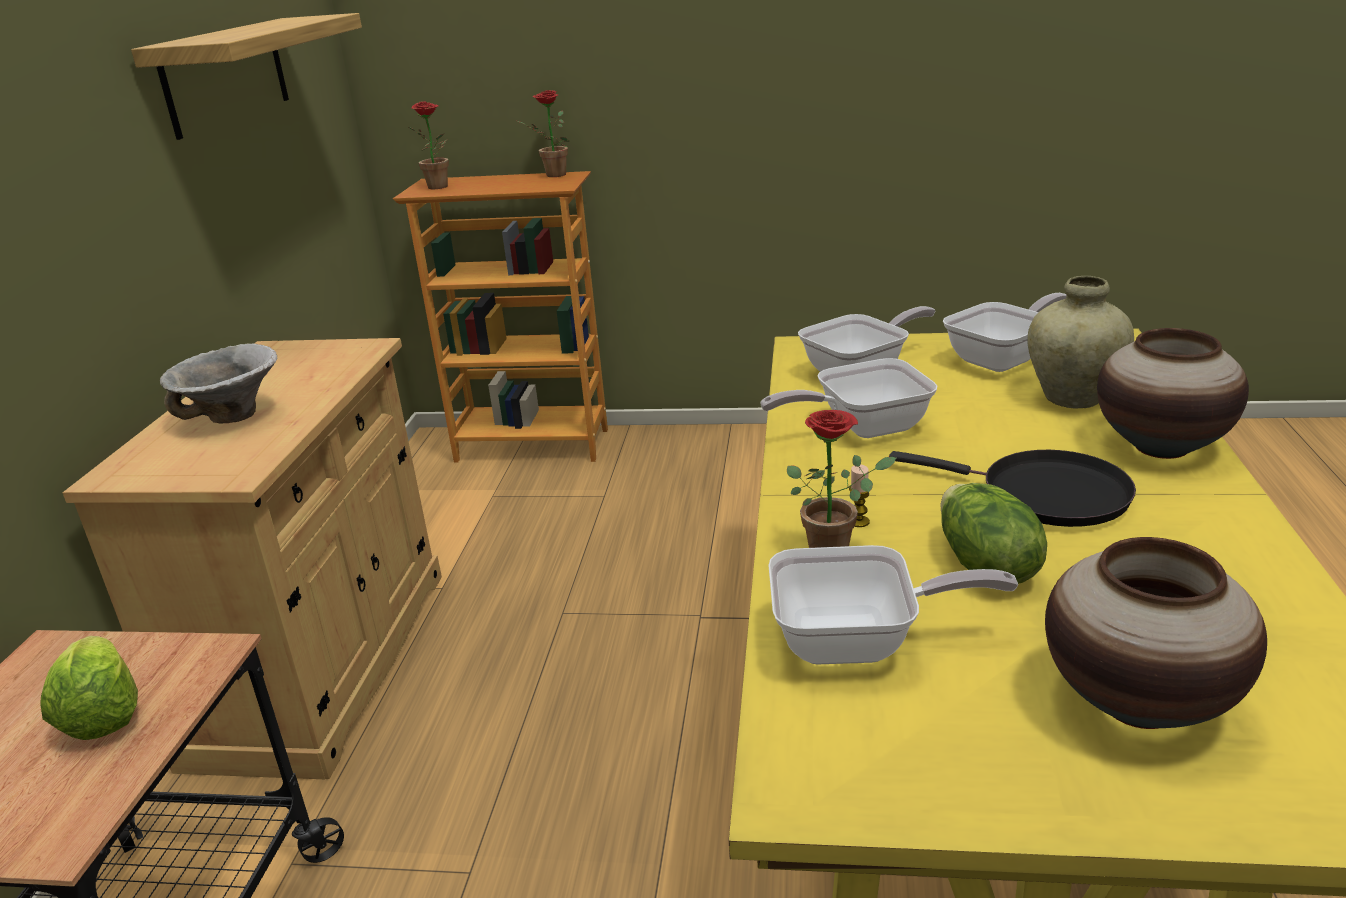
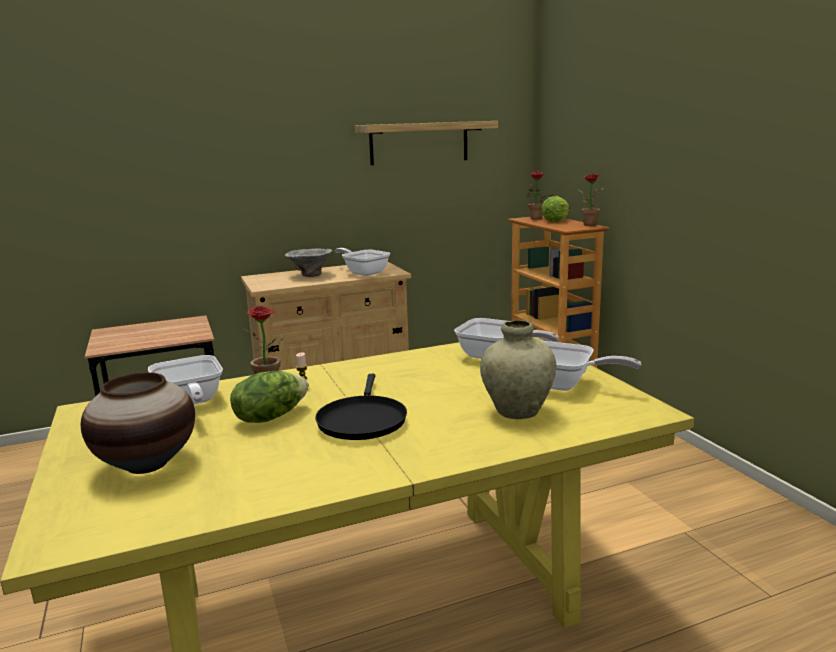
camera: 60 degrees right, 10 degrees down
(103, 715) = (161, 335): lettuce -> lettuce (556, 221)
(862, 428) = (415, 369): frying pan -> frying pan (364, 273)
(1160, 447) = (460, 444): vase -> none

